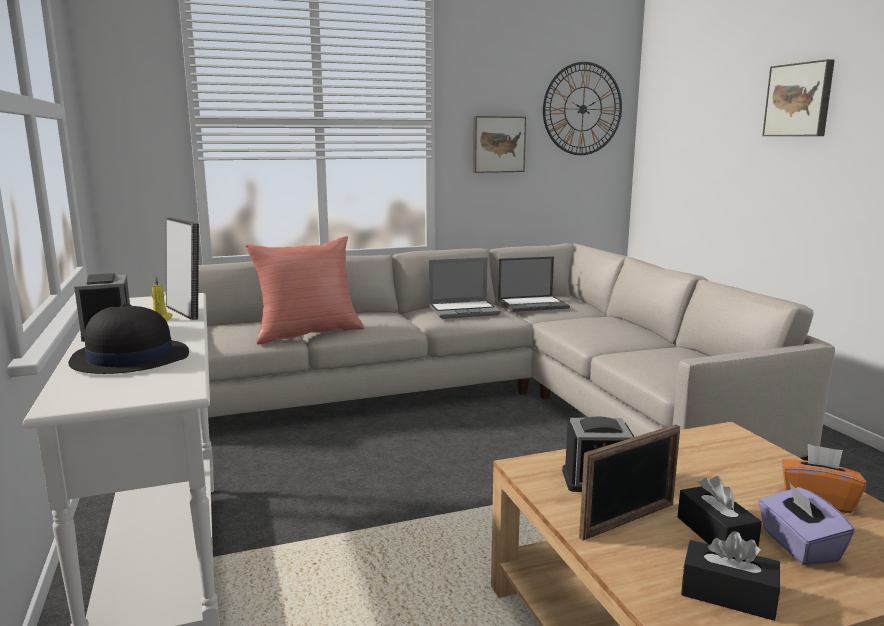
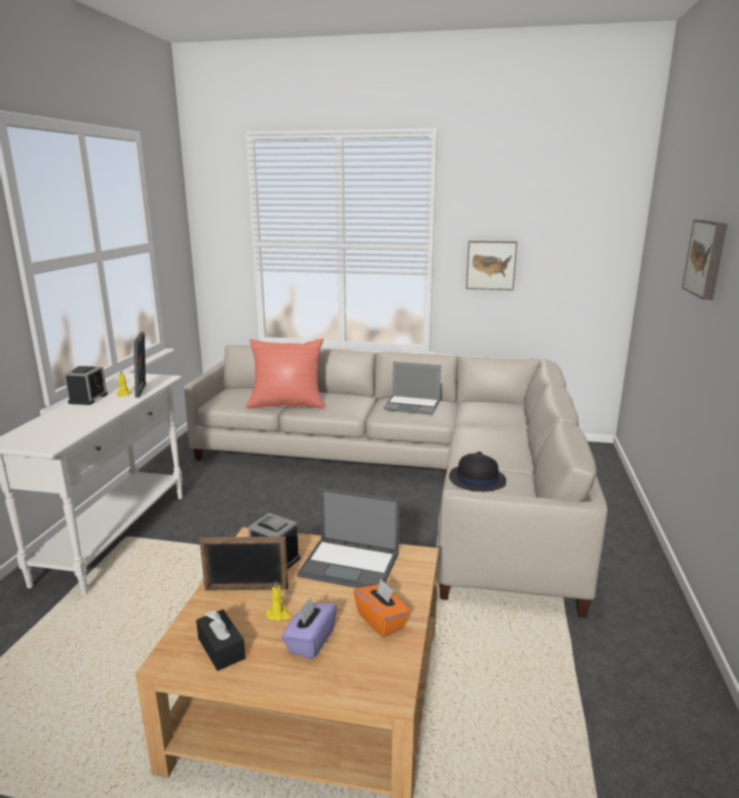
camera: 30 degrees right, 5 degrees up
(129, 358) = (66, 420): black hat -> black hat (476, 479)
(533, 304) = (476, 409): laptop -> laptop (351, 564)
(582, 109) = (580, 235): wall clock -> none
(716, 533) = (279, 615): black tissue box -> yellow candle

